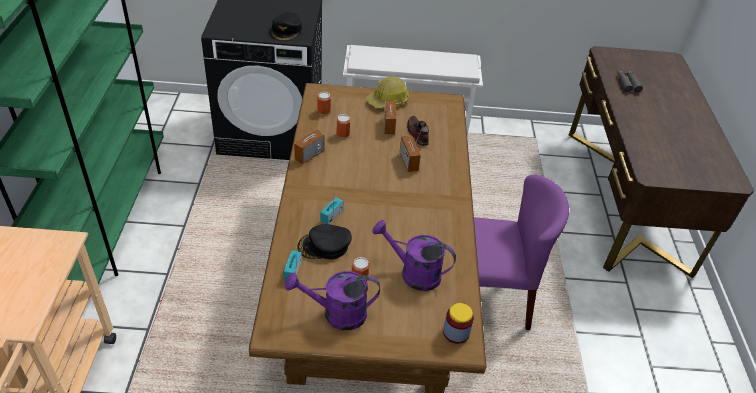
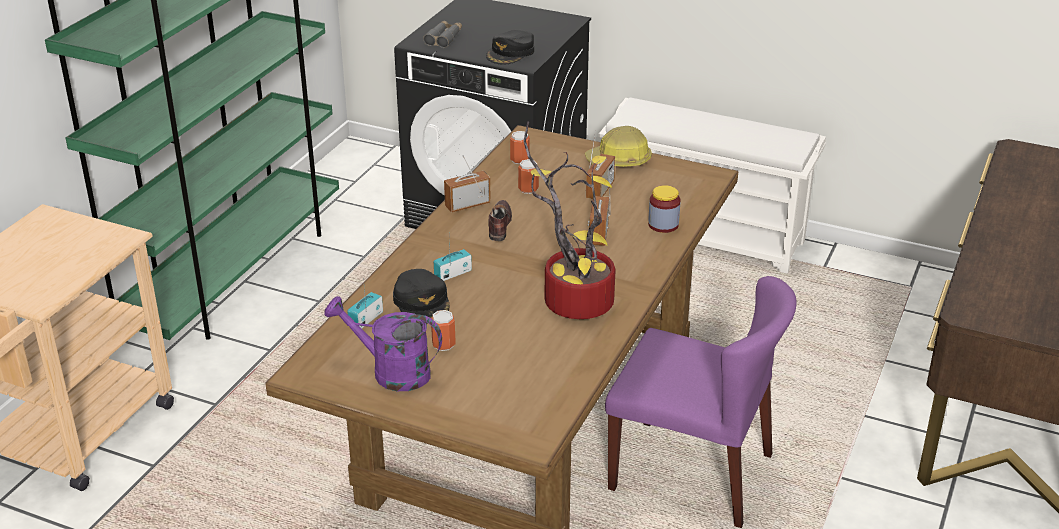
camera: 25 degrees right, 10 degrees down
(324, 246) = (422, 302): black cap -> black cap turned 120 degrees counterclockwise
(413, 273) = (518, 352): purple watering can -> none
(417, 133) = (634, 204): brown shoe -> brown shoe (499, 225)
(423, 221) = (572, 301): none -> potted plant
(456, 332) = (531, 424): jar -> jar (663, 225)
(627, 84) = (1025, 195): grey binoculars -> grey binoculars (444, 38)

